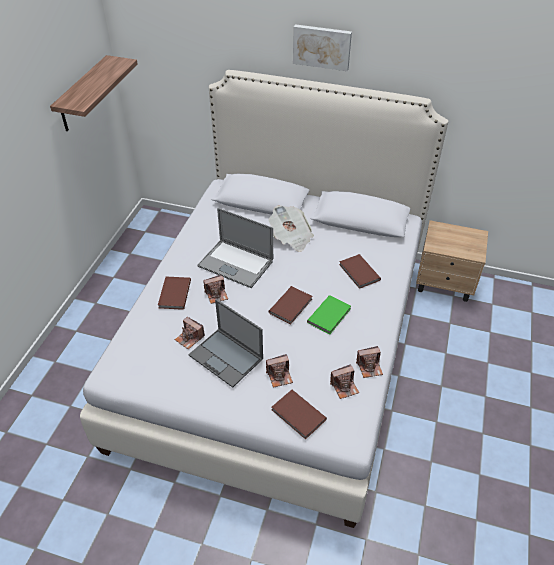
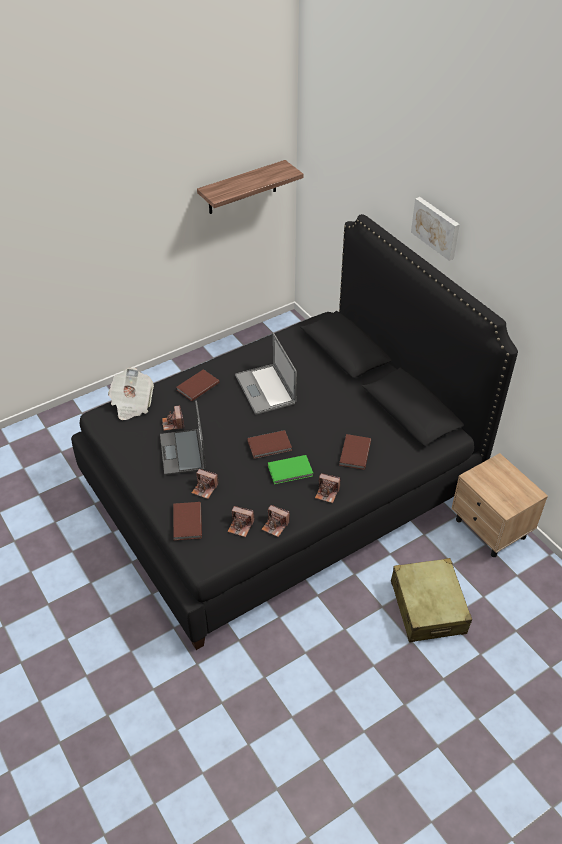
camera: 40 degrees right, 0 degrees up
(216, 294) = (226, 404): camera -> camera (327, 493)
(276, 345) = (280, 485): white bed -> black bed
(291, 237) = (333, 393): newspaper -> newspaper (132, 403)
(468, 364) = (428, 607): none -> beige suitcase

